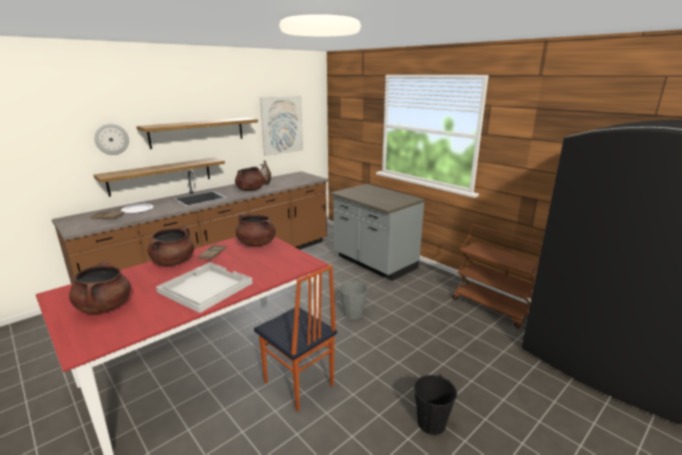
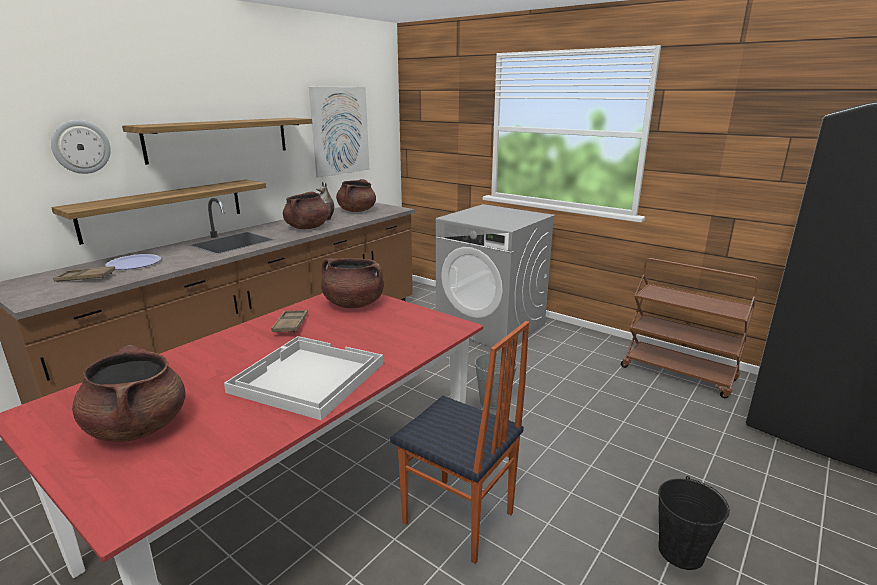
camera: 10 degrees left, 0 degrees up
(173, 262) = (229, 341): brown cooking pot -> brown cooking pot (357, 211)
(374, 263) = (491, 326): grey counter -> grey washing machine

